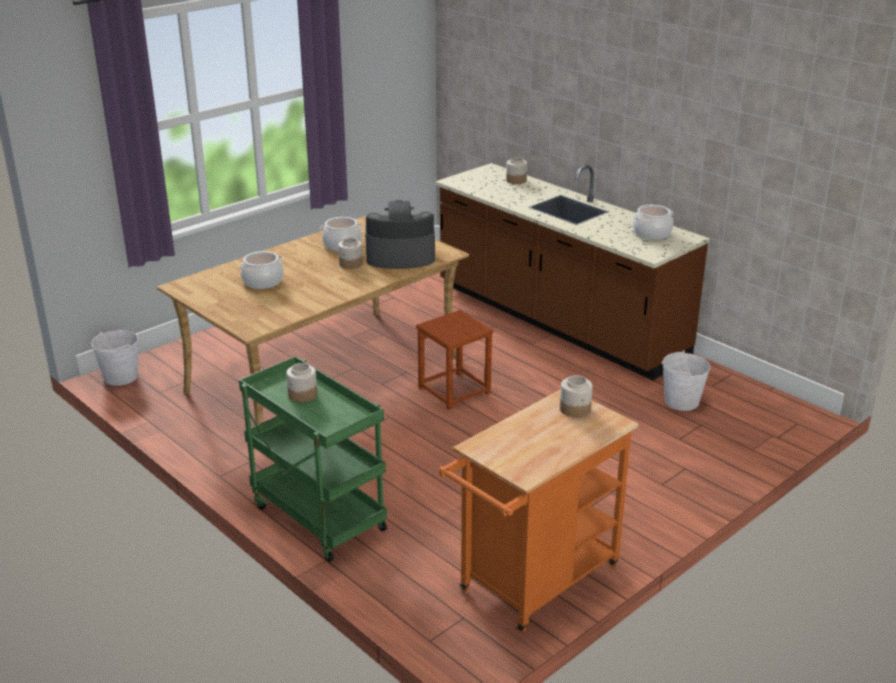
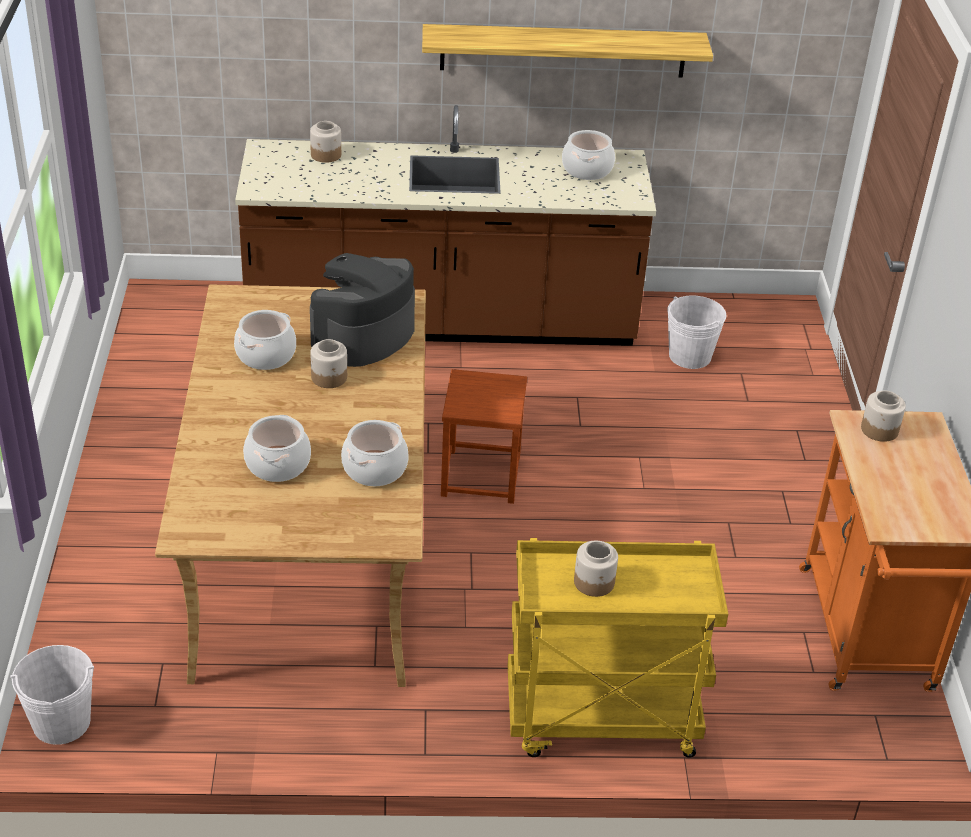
camera: 50 degrees left, 10 degrees up
(297, 302) = (374, 468): none -> cooking pot
(316, 517) = (600, 721): green cart -> yellow cart
(666, 145) = (563, 50): none -> shelf

